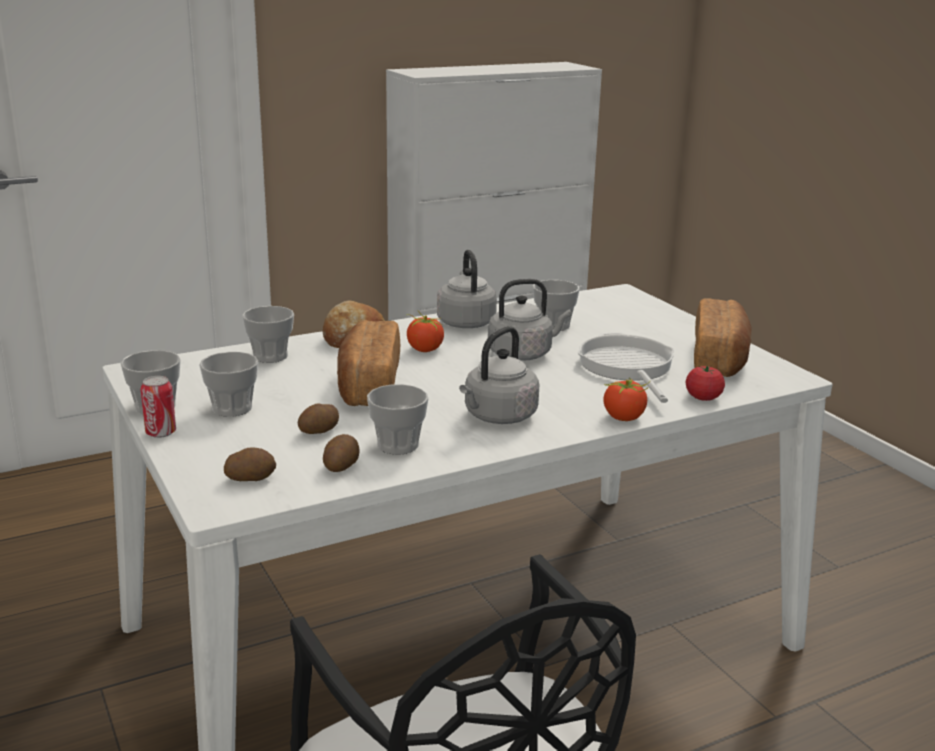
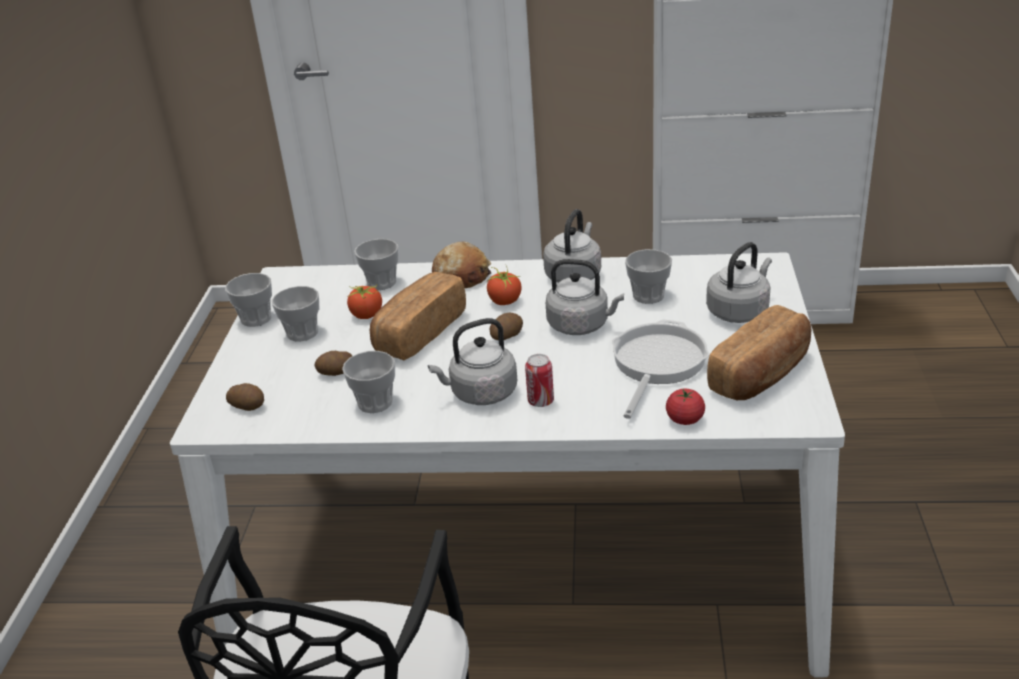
camera: 35 degrees right, 10 degrees up
(161, 433) = (236, 345): can -> can (541, 401)
(340, 466) = (315, 412): potato -> potato (506, 335)
(624, 417) = (584, 423): tomato -> tomato (367, 315)
(643, 323) = (739, 311): none -> grey kettle

